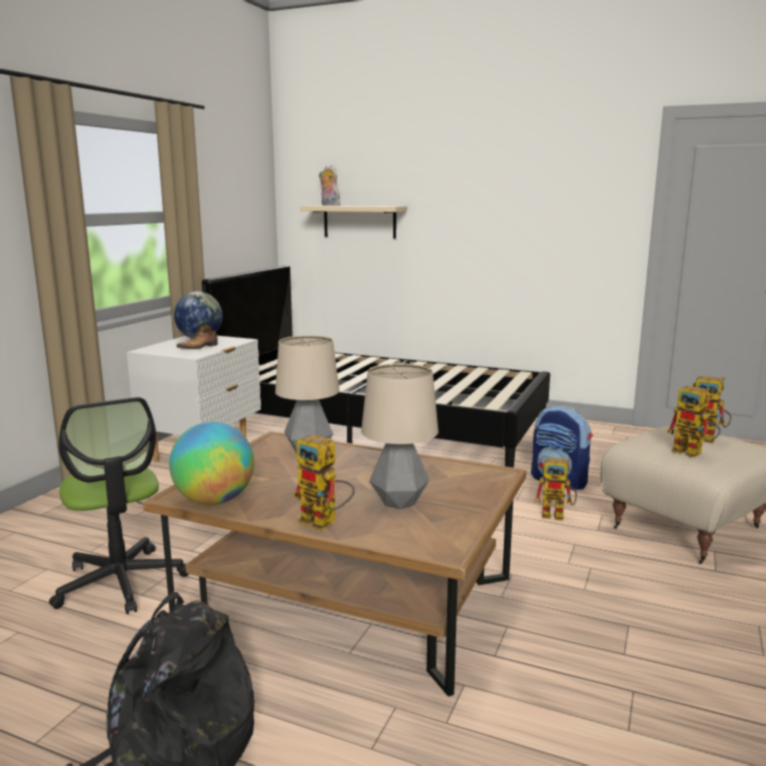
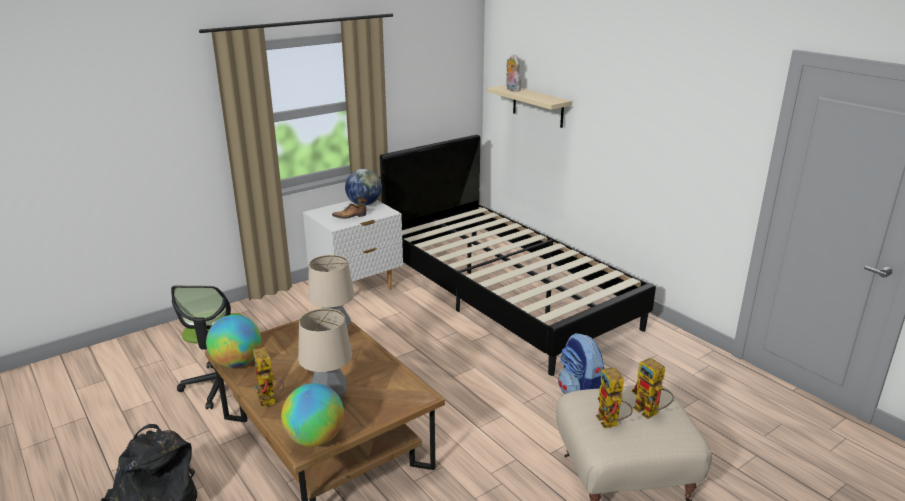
camera: 30 degrees right, 10 degrees up
(444, 537) = (315, 439): none -> globe
(558, 515) = (537, 428): toy robot -> none

